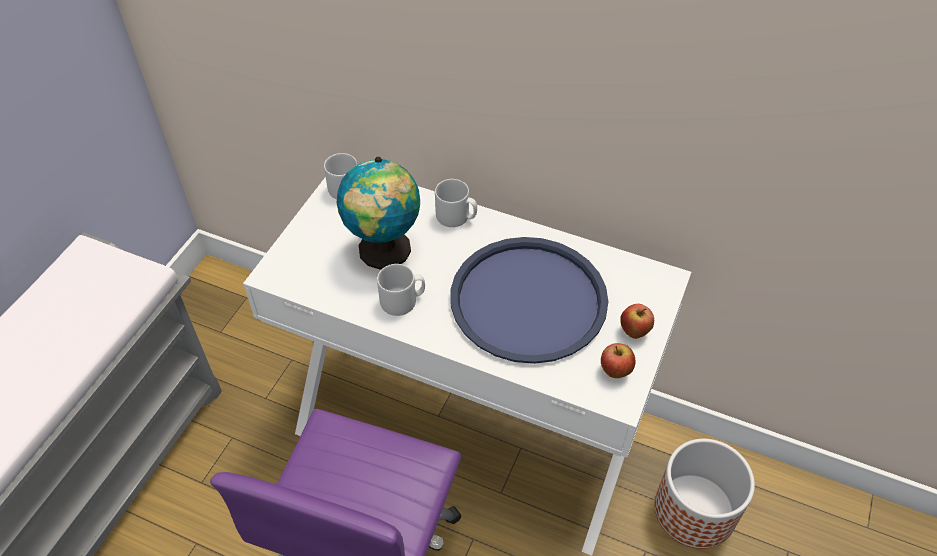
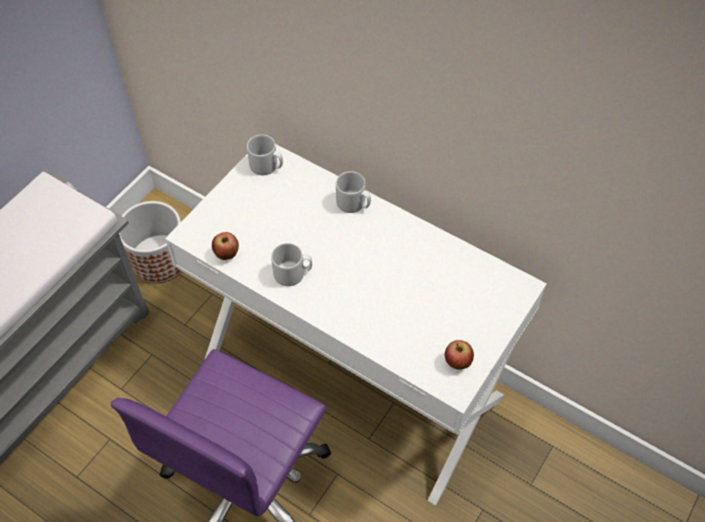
camera: 10 degrees right, 5 degrees up
(384, 252) = (286, 228): globe -> none
(528, 300) = (399, 288): blue tray -> none
(634, 332) = (482, 330): apple -> apple (227, 254)
(695, 511) = (534, 482): planter -> planter (159, 259)

